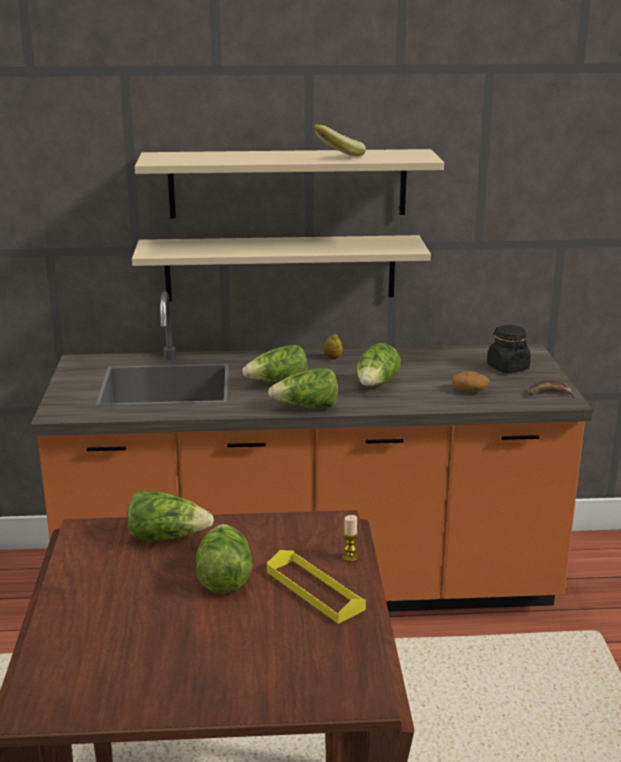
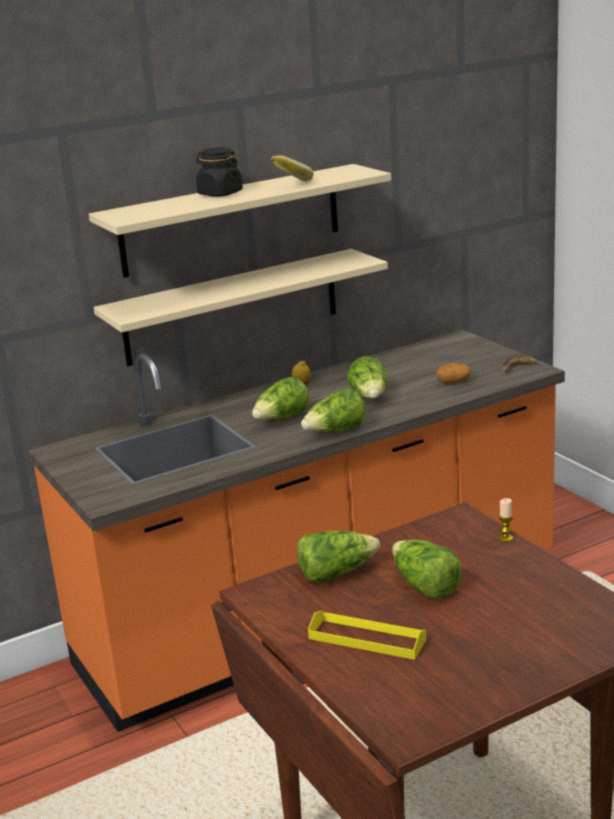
camera: 25 degrees left, 0 degrees up
(314, 590) = (509, 571): yellow tray -> yellow tray (367, 639)
(507, 367) = (459, 355): black jar -> black jar (220, 194)

